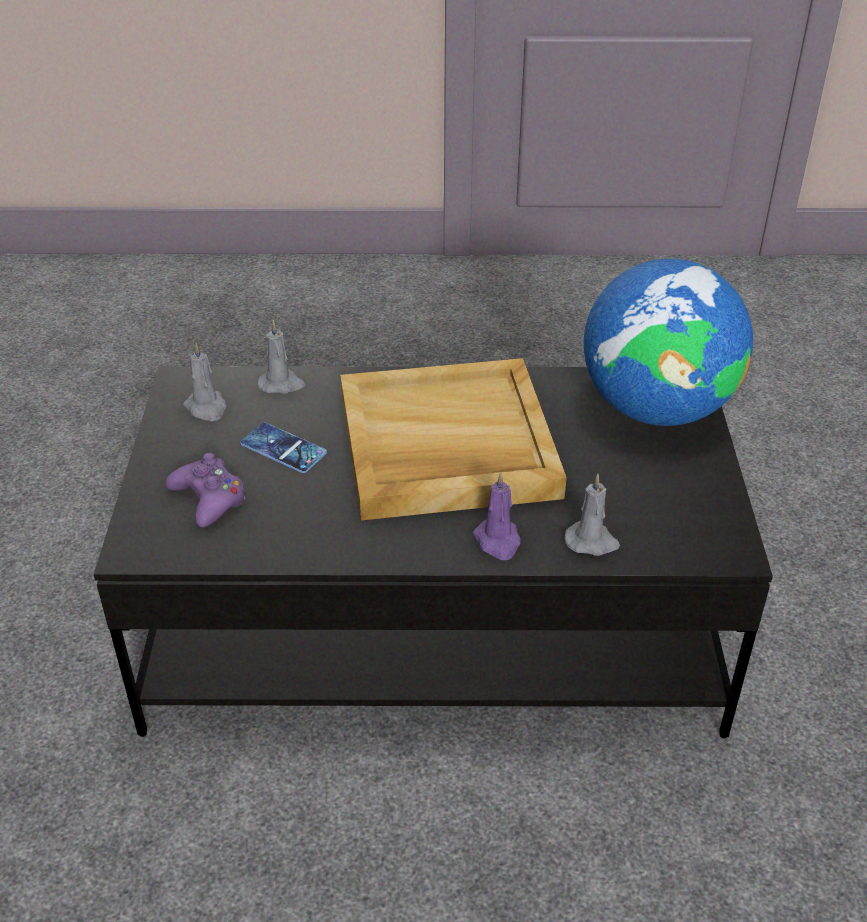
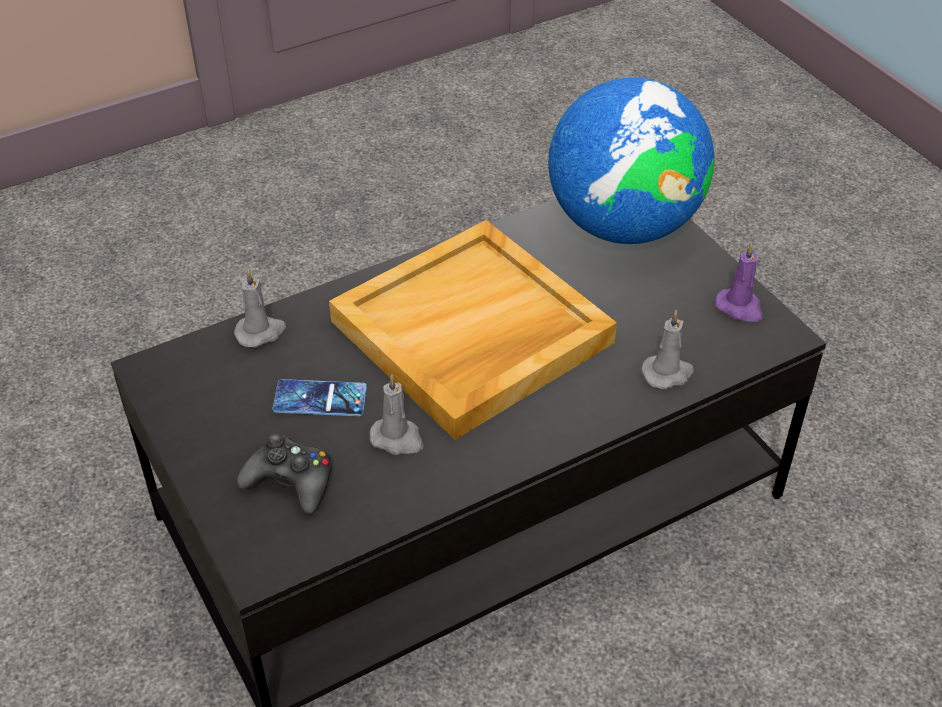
camera: 30 degrees left, 5 degrees up
(207, 408) = (205, 387): grey candle -> grey candle (398, 439)
(209, 499) = (291, 481): purple game controller -> black game controller
(498, 541) = (591, 407): purple candle -> purple candle (740, 308)

